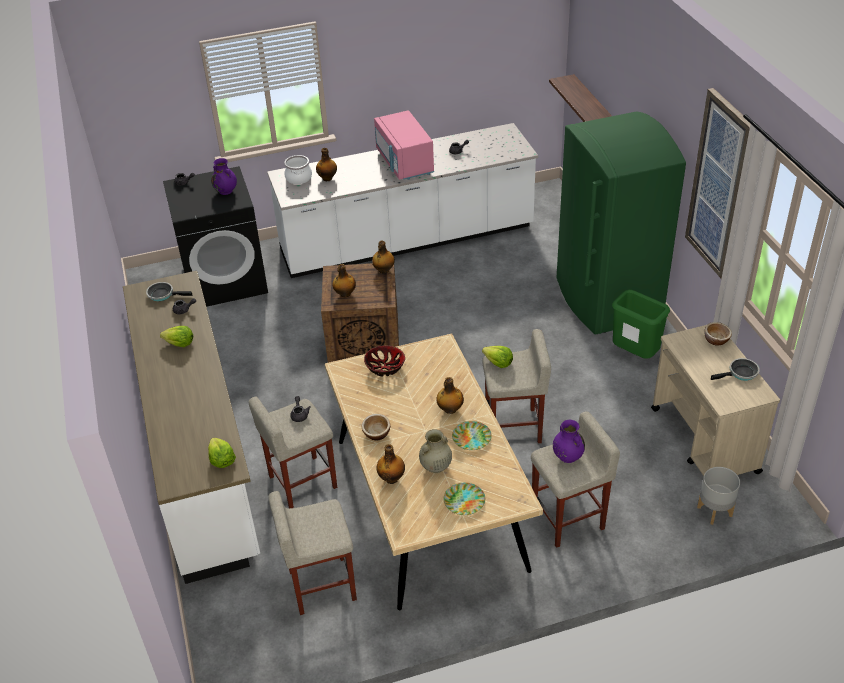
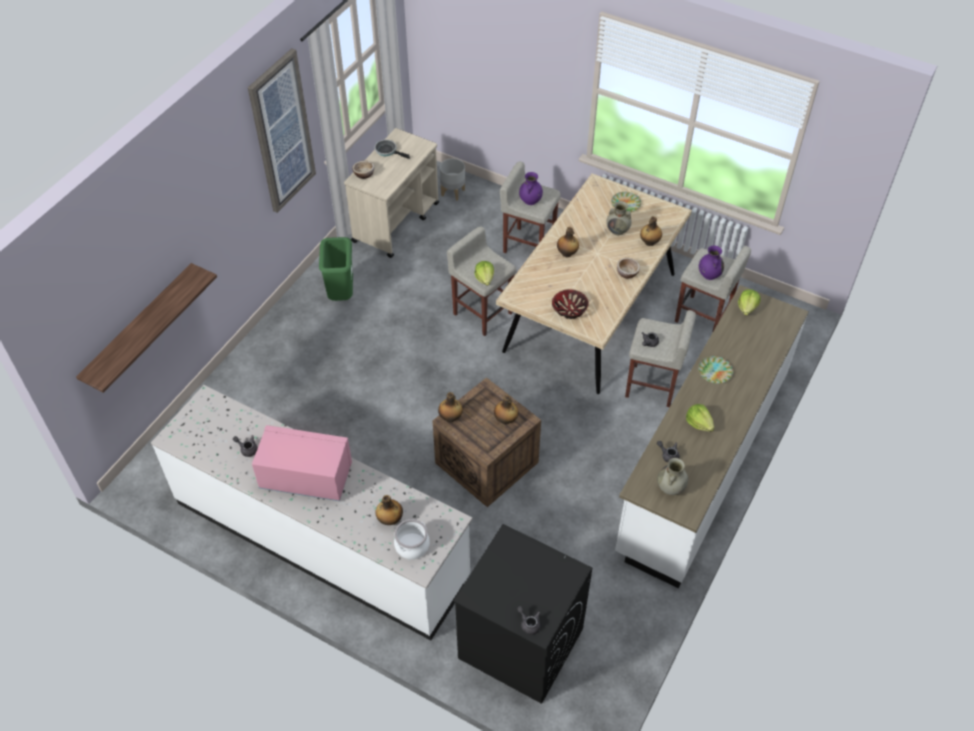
camera: 135 degrees left, 10 degrees up
(163, 294) = (670, 488): frying pan -> beige vase
(226, 191) = (504, 569): purple vase -> purple vase (709, 274)
(404, 163) = (306, 477): pink microwave -> pink microwave turned 105 degrees counterclockwise
(472, 438) = (577, 229): plate -> plate (714, 371)
(607, 300) = (286, 344): green fridge -> none

